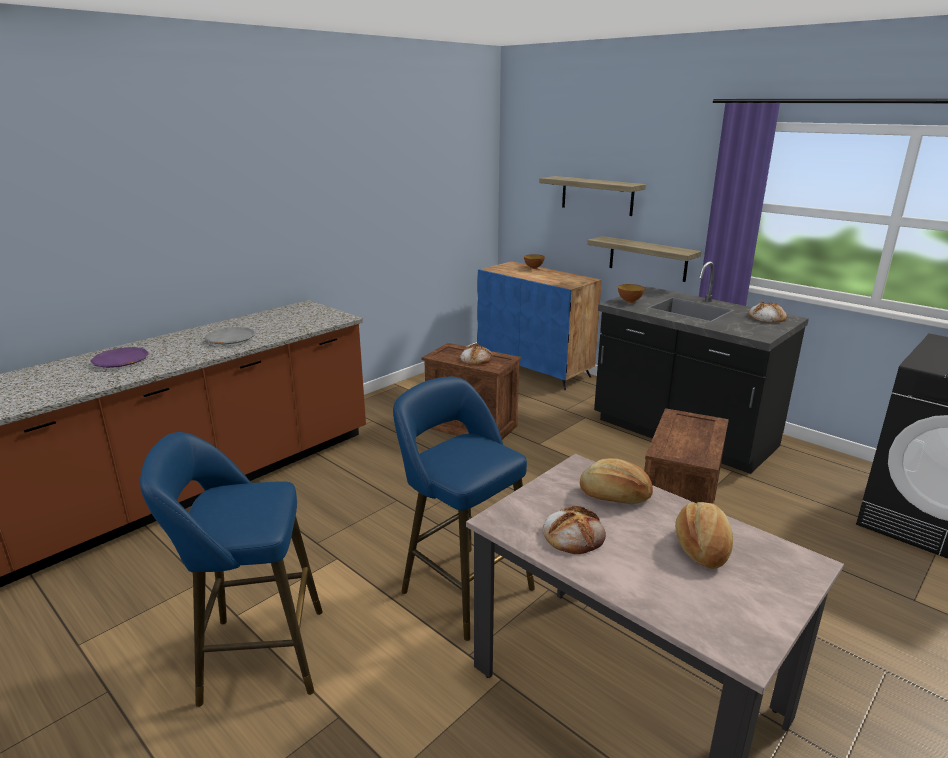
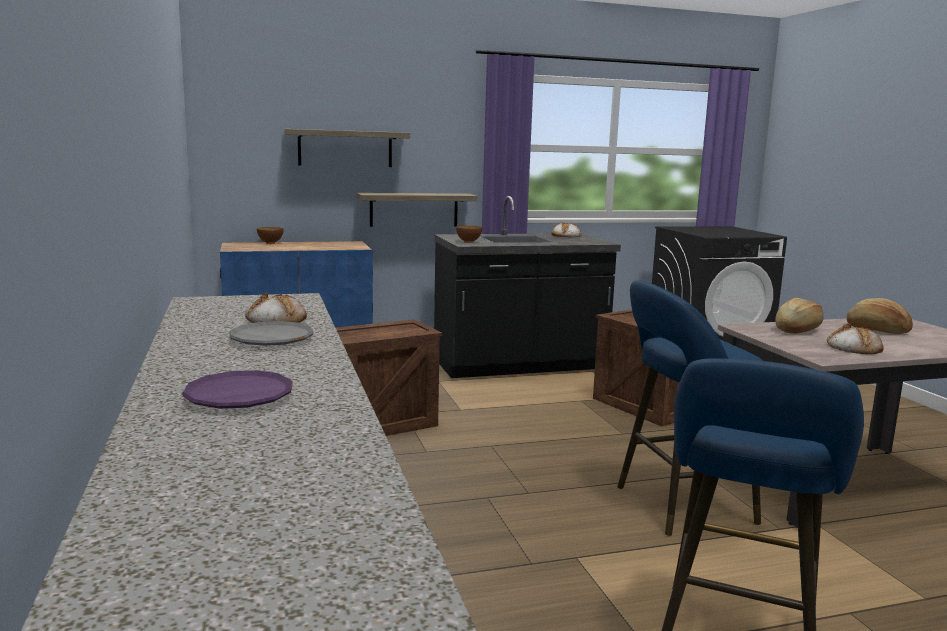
camera: 60 degrees left, 10 degrees down
(476, 358) = (387, 330): bread -> bread (275, 319)

